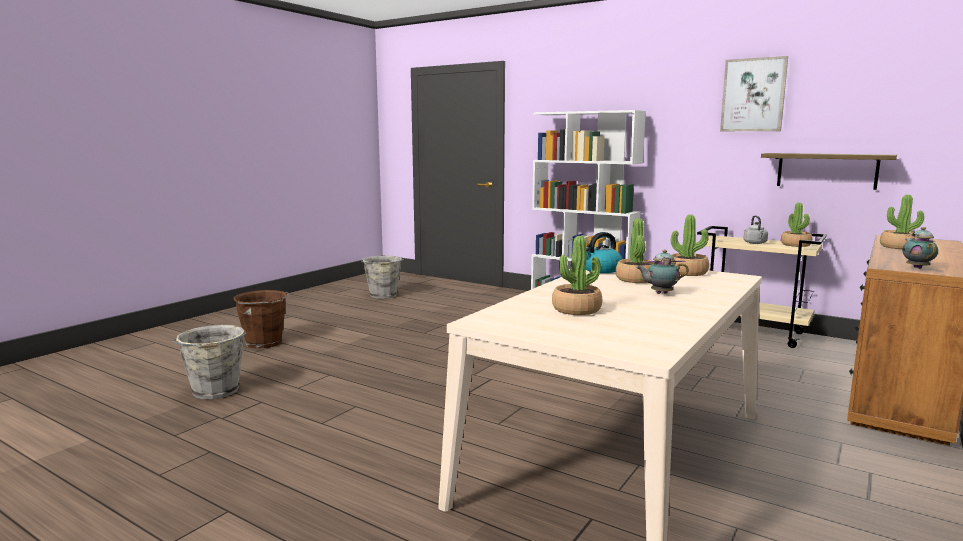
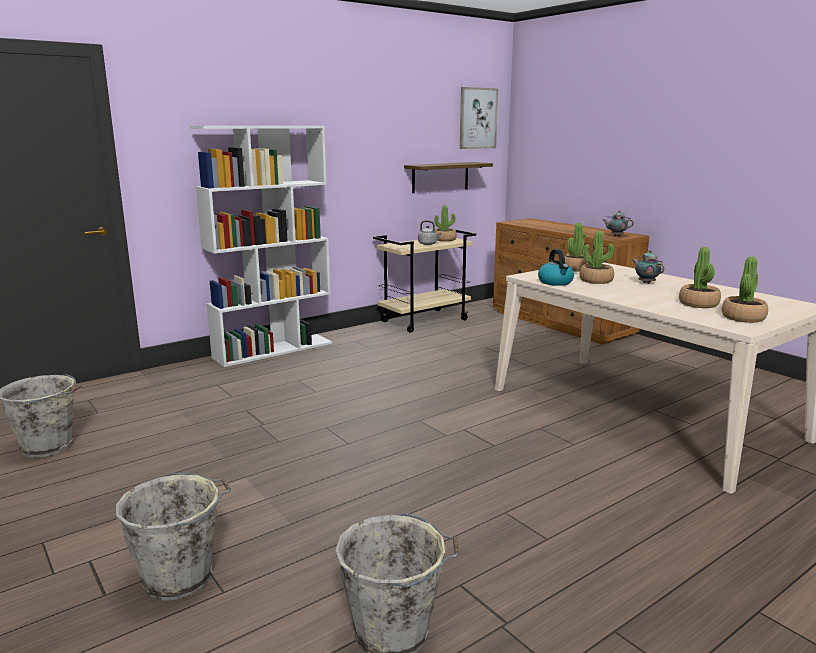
camera: 70 degrees left, 5 degrees up
(265, 343) = (181, 577): brown bucket -> grey bucket
(660, 293) = (645, 283): teapot -> teapot turned 135 degrees clockwise
(753, 95) = (390, 113): picture -> picture (477, 118)
(899, 247) = (547, 227): potted plant -> potted plant (743, 318)

